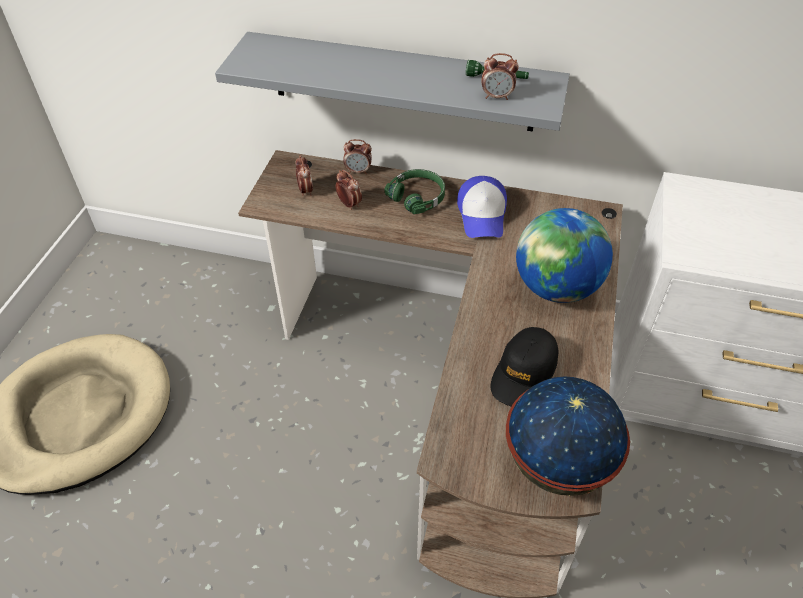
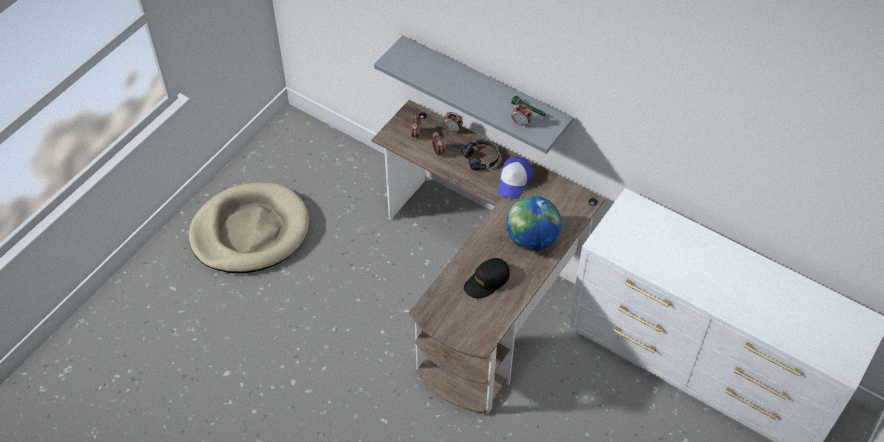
camera: 20 degrees right, 5 degrees up
(418, 196) = (481, 158): green headphones -> black headphones
(557, 463) = (479, 330): globe -> none

